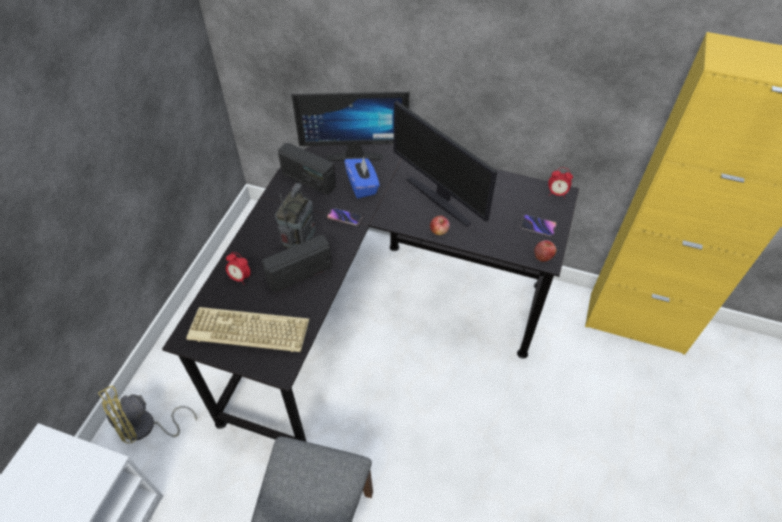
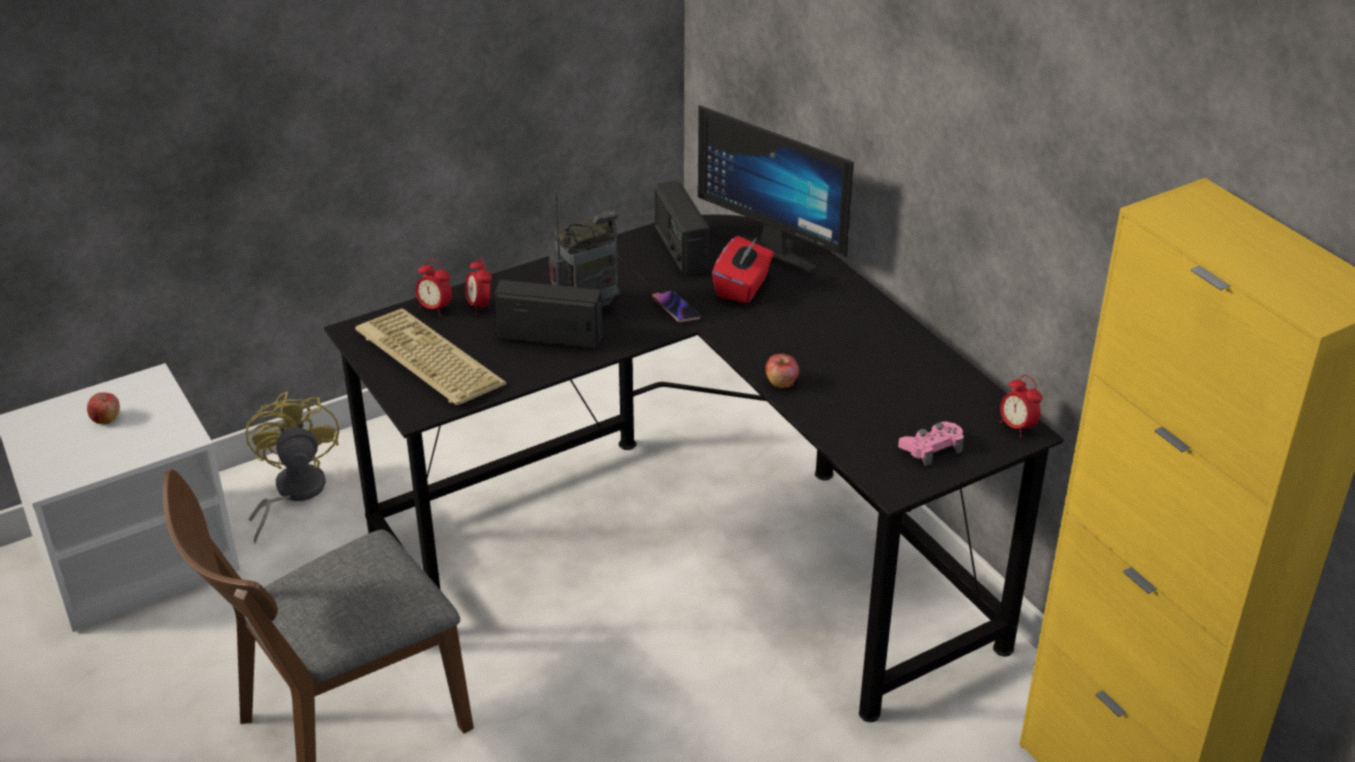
camera: 40 degrees right, 15 degrees down
(146, 428) = (292, 492): yellow fan -> yellow fan turned 75 degrees clockwise
(216, 295) = (435, 308): none -> alarm clock
(362, 185) = (743, 287): blue tissue box -> red tissue box
(440, 199) = (829, 350): monitor -> none
(538, 227) = (931, 448): phone -> pink game controller
(543, 256) = (893, 482): apple -> apple (106, 418)

